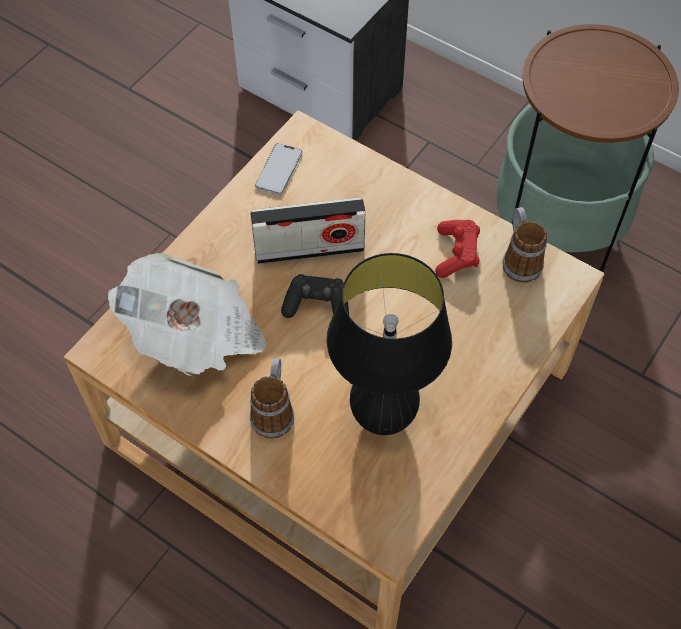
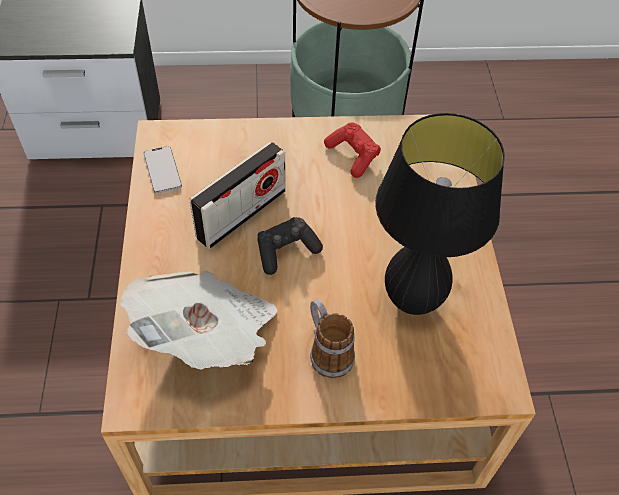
camera: 40 degrees left, 5 degrees down
(519, 259) = (398, 135): mug -> none

